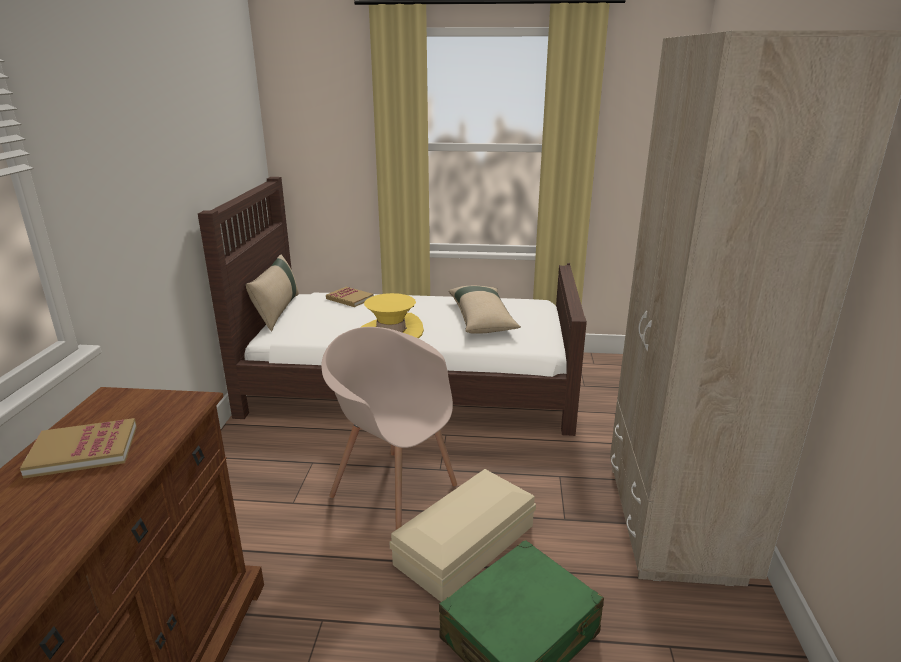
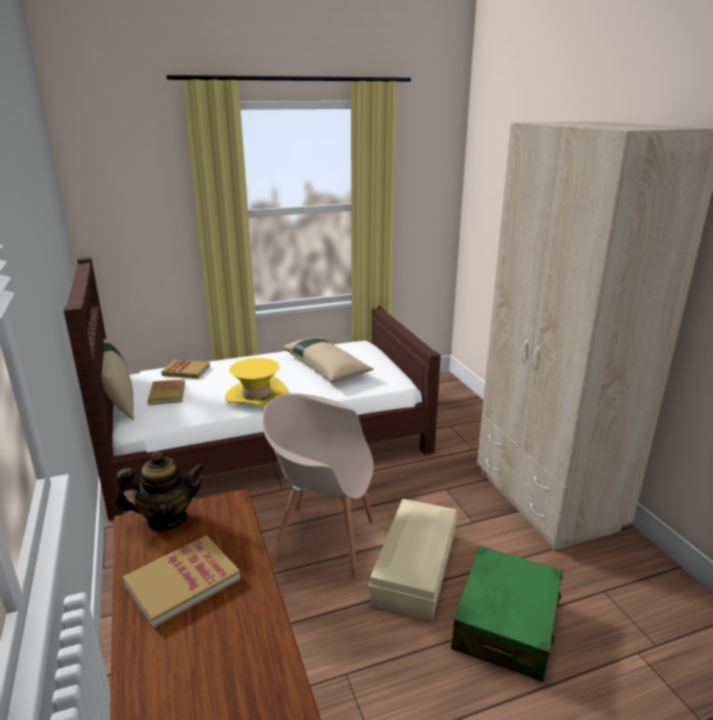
camera: 25 degrees left, 0 degrees up
(132, 399) = (166, 519): none -> teapot
(316, 315) = (167, 394): none -> book

